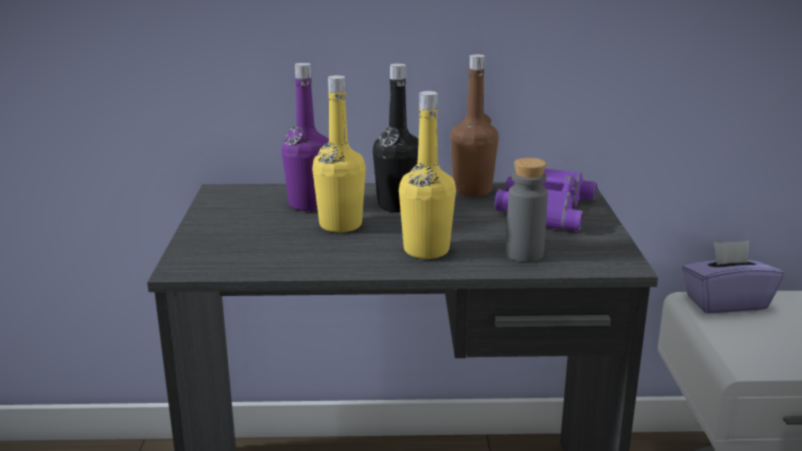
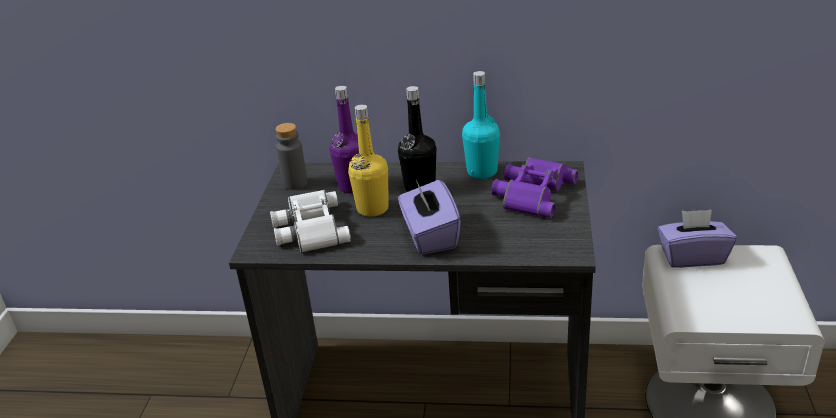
camera: 10 degrees right, 10 degrees up
(257, 245) = (309, 229): none -> white binoculars
(426, 250) = (429, 236): yellow bottle -> purple tissue box
(472, 190) = (482, 172): brown bottle -> turquoise bottle
(524, 254) = (501, 241): grey bottle -> grey bottle (295, 183)

